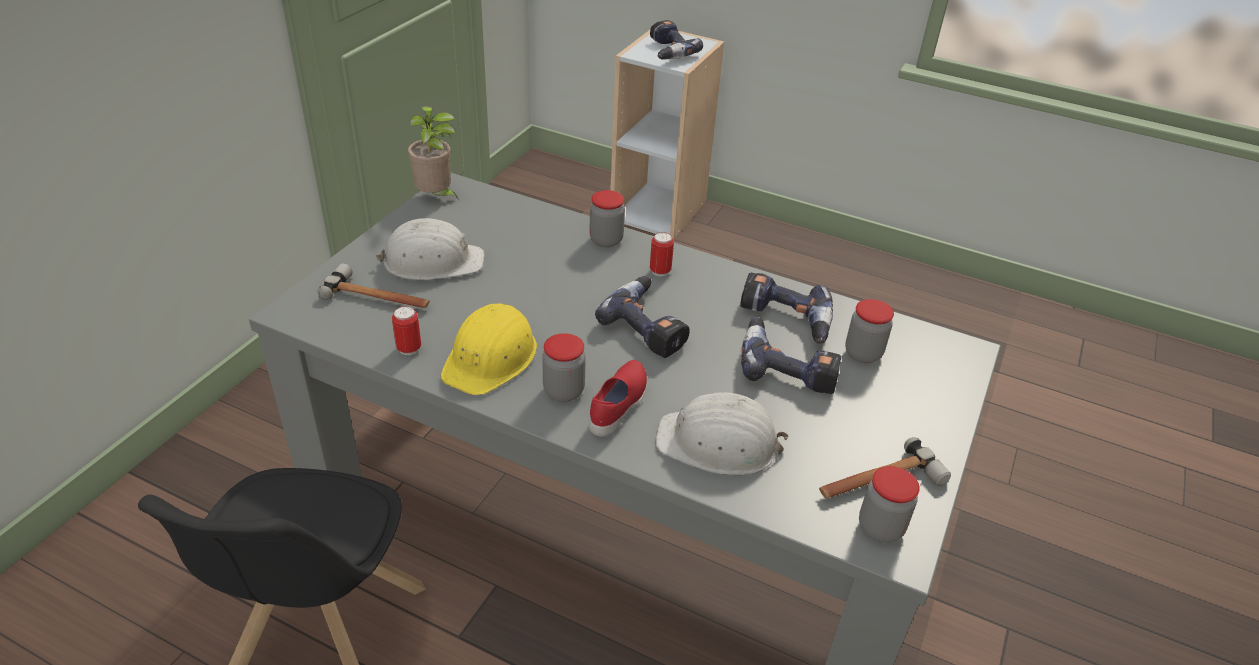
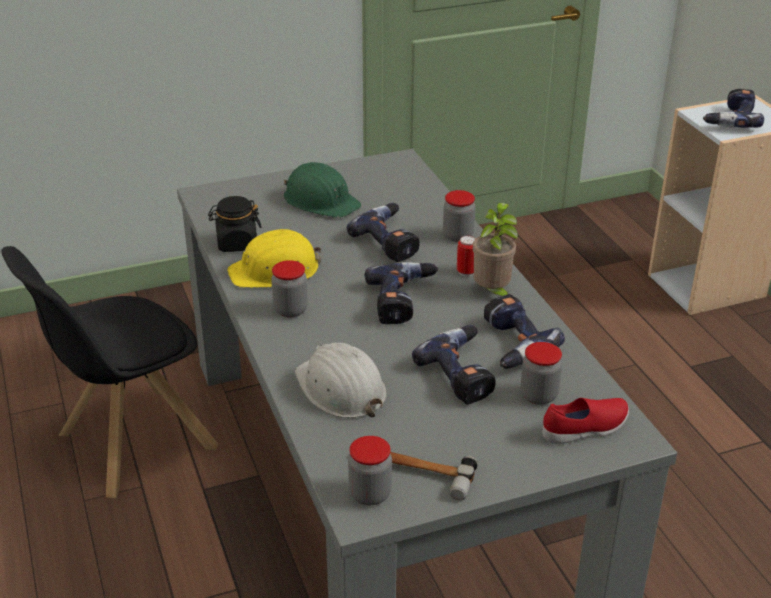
camera: 45 degrees right, 5 degrees down
(378, 297) = (260, 207): hammer -> none
(409, 349) = (236, 243): can -> black jar
(432, 262) = (321, 201): white hard hat -> green hard hat
(436, 197) = (380, 162): potted plant -> potted plant (492, 293)
(556, 272) = (391, 241): none -> power drill
(619, 407) = (310, 336): red shoe -> red shoe (585, 430)

